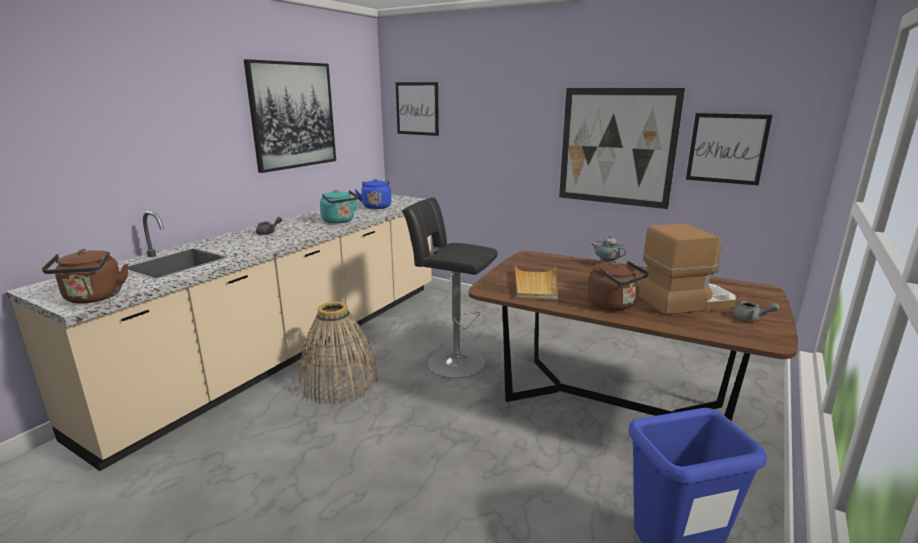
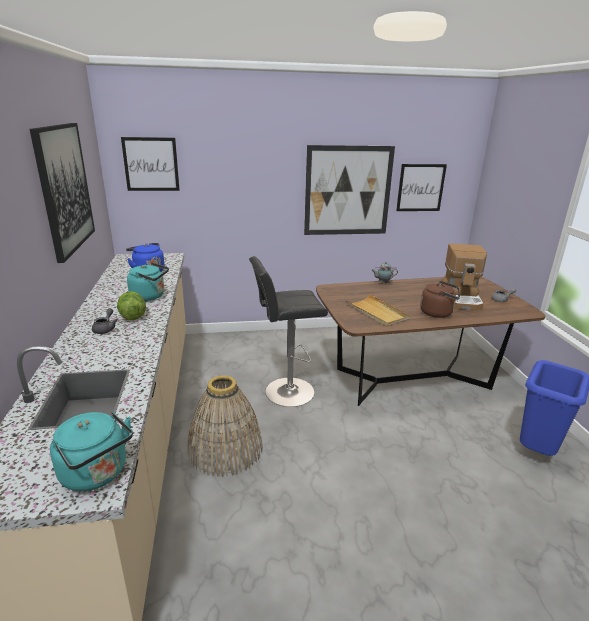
camera: 40 degrees left, 5 degrees up
(93, 298) = (97, 474): brown kettle -> turquoise kettle
(300, 230) = (132, 316): none -> lettuce
(685, 301) = (461, 298): coffee machine -> coffee machine turned 150 degrees clockwise

